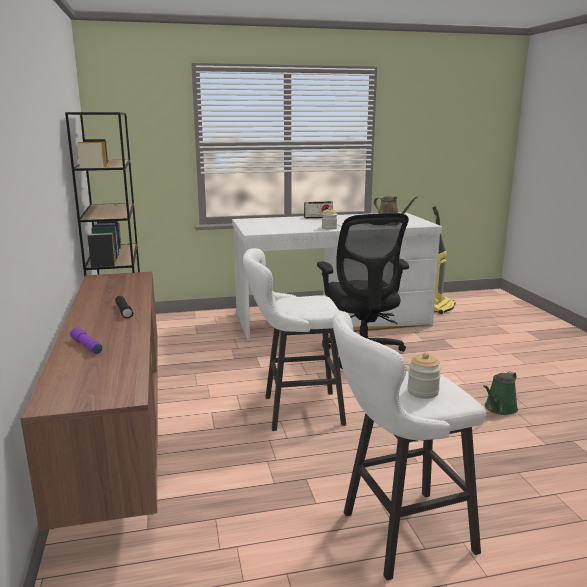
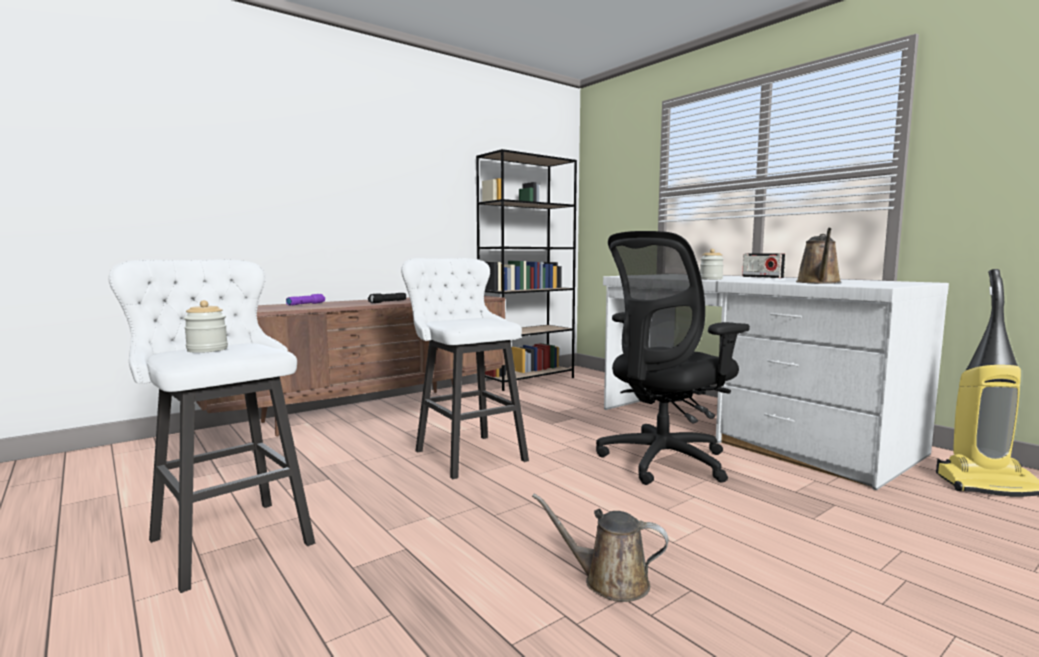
camera: 65 degrees right, 10 degrees down
(499, 409) = (609, 582): green watering can -> brown watering can

